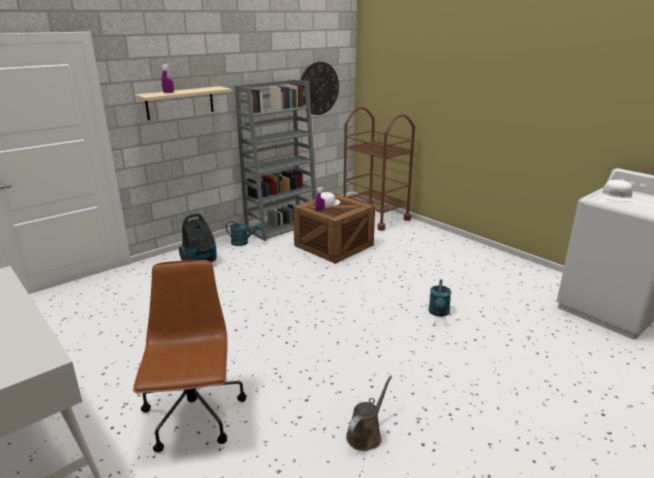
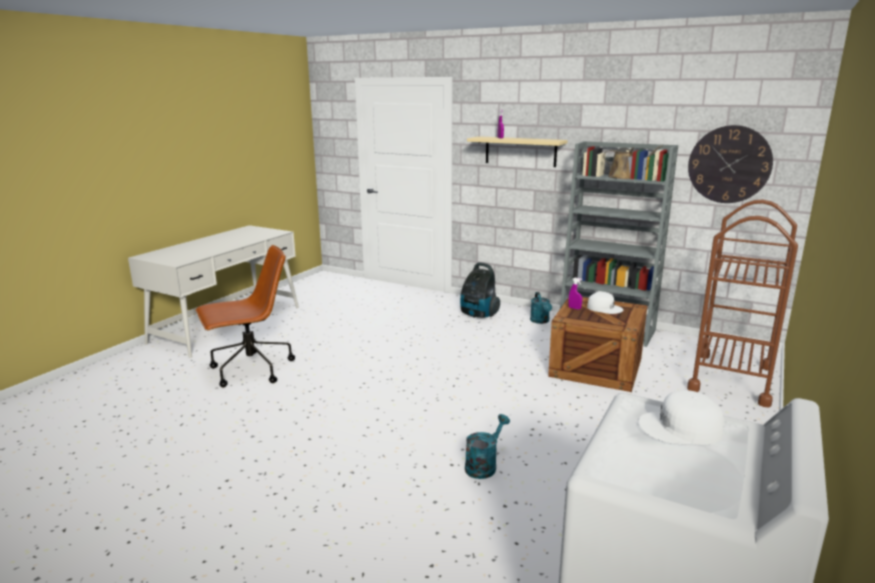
camera: 70 degrees right, 5 degrees down
(366, 435) = (237, 446): brown watering can -> brown watering can (624, 177)
(439, 313) = (484, 465): turquoise watering can -> turquoise watering can turned 135 degrees clockwise

